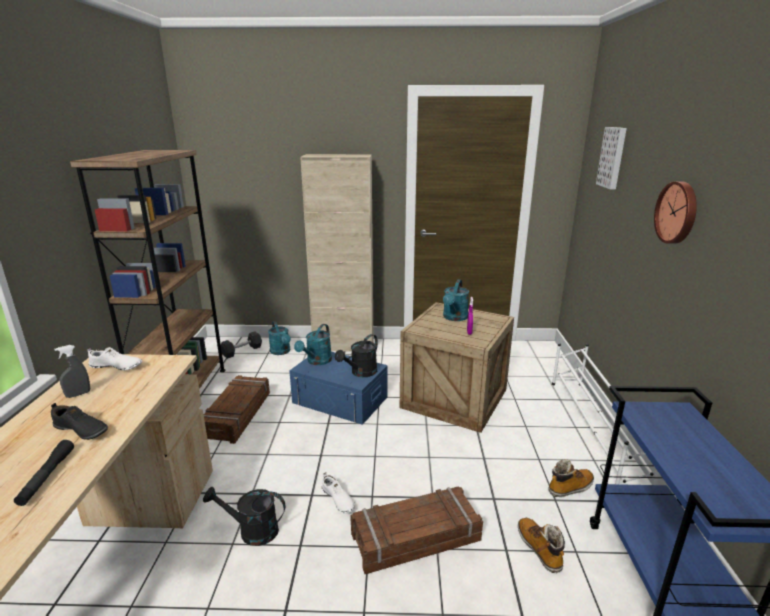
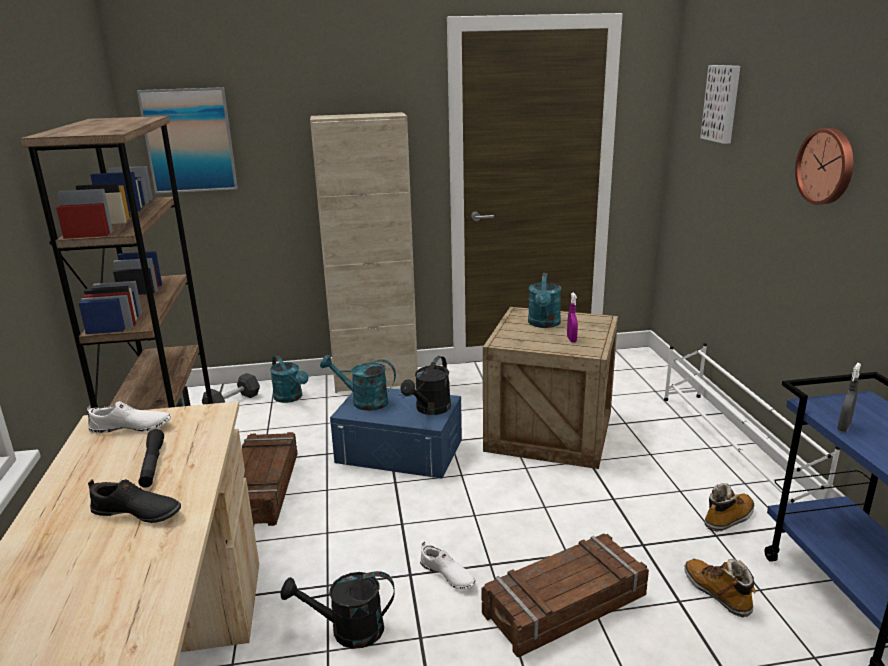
camera: 10 degrees left, 0 degrees up
(47, 477) = (129, 575): black flashlight -> black flashlight (152, 464)
(78, 394) = (100, 469): grey spray bottle -> grey spray bottle (843, 427)
(224, 168) = (189, 140): none -> picture
(317, 361) = (363, 402): turquoise watering can -> turquoise watering can turned 90 degrees clockwise

